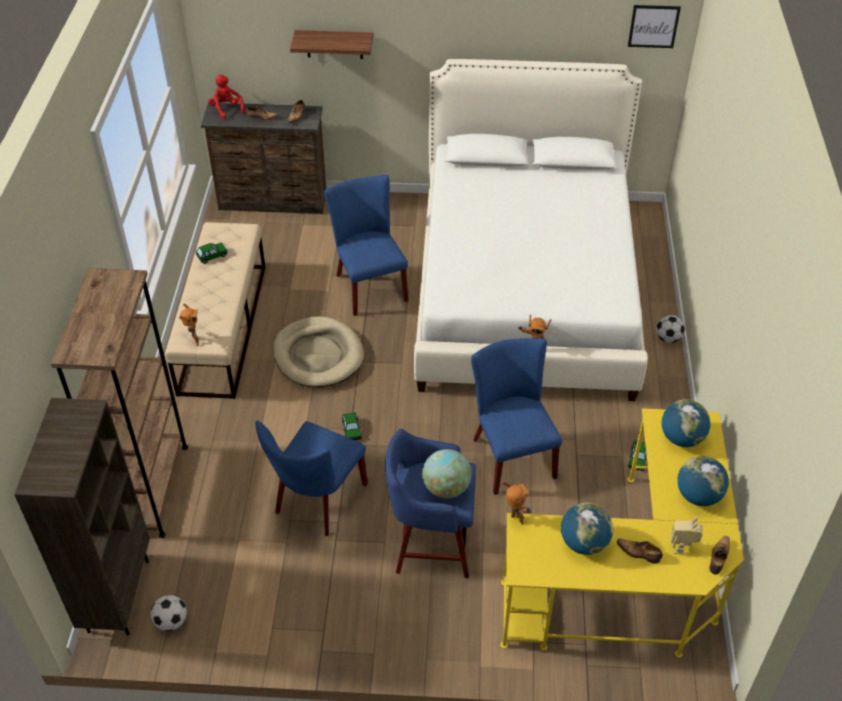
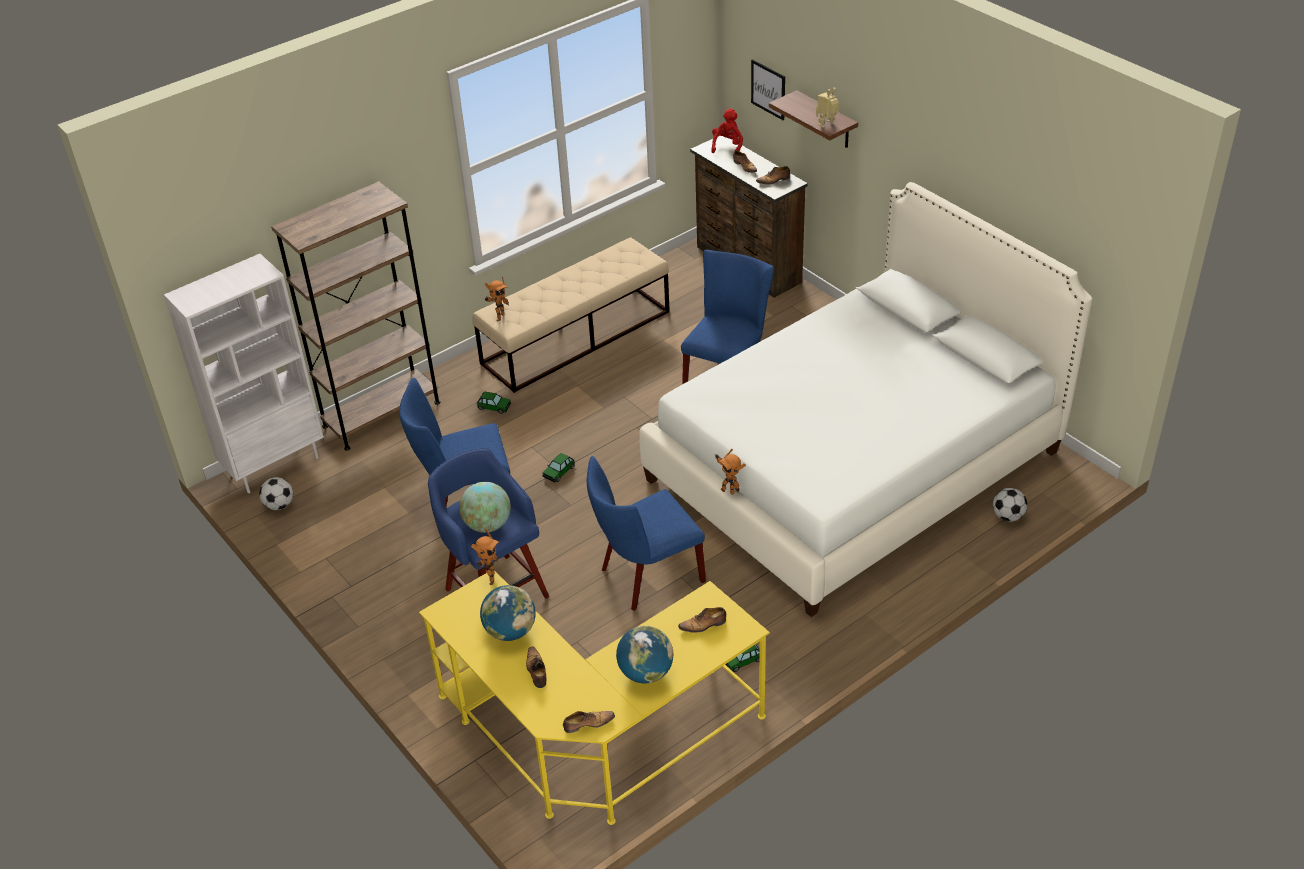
camera: 50 degrees right, 5 degrees down
(117, 595) = (275, 464): brown bookcase -> white bookcase
(212, 255) = (598, 264): toy car -> toy car (494, 407)
(318, 355) = (613, 402): beige dog bed -> none
(510, 454) = (646, 576): blue chair -> blue chair turned 150 degrees counterclockwise
(653, 26) = (1117, 240): picture -> picture (768, 89)
(668, 338) = (924, 592): football -> football (1007, 516)
(681, 438) = (703, 625): globe -> shoe
(682, 547) = (572, 694): toy robot -> toy robot (827, 125)

